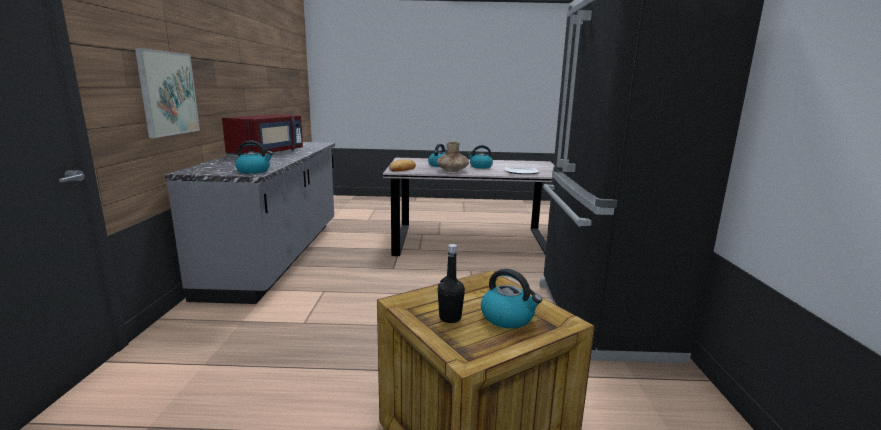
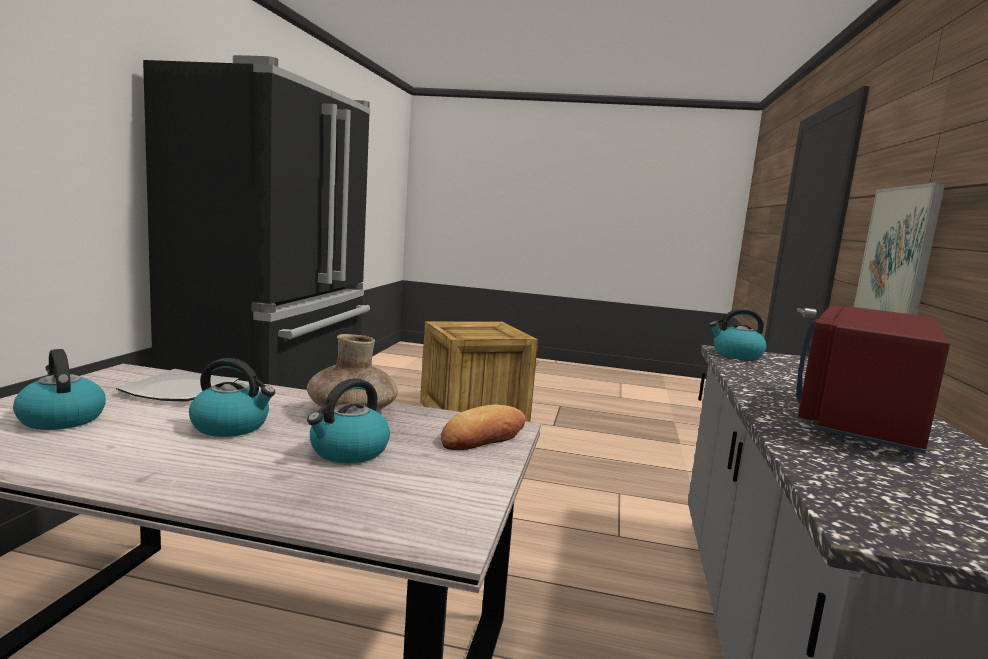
camera: 170 degrees left, 5 degrees down
(450, 318) = (496, 335): black bottle -> none
(508, 318) = (463, 331): kettle -> kettle (61, 419)

